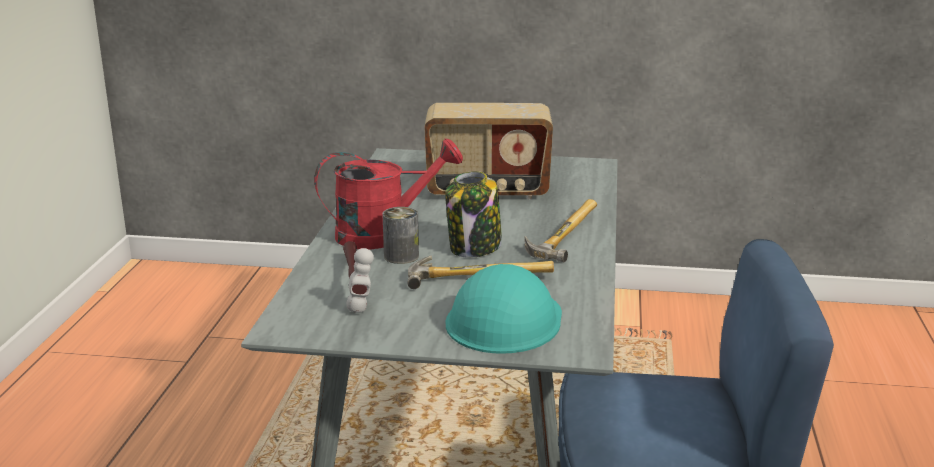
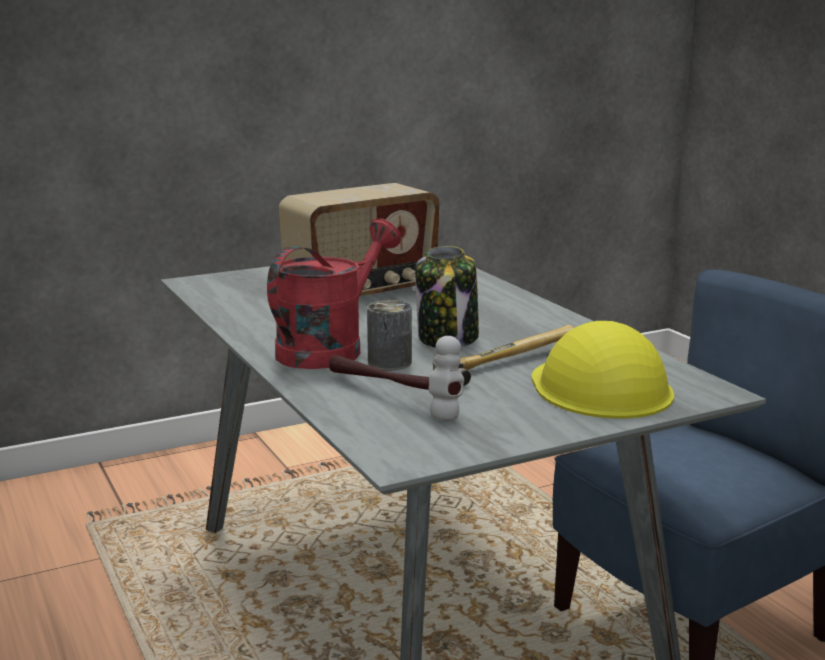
camera: 35 degrees left, 5 degrees down
(504, 320) = (600, 387): turquoise hard hat -> yellow hard hat
(560, 235) = (505, 311): hammer -> none

